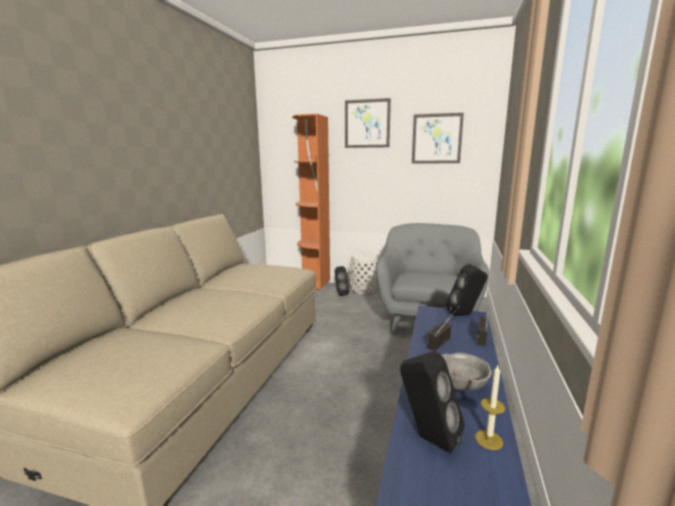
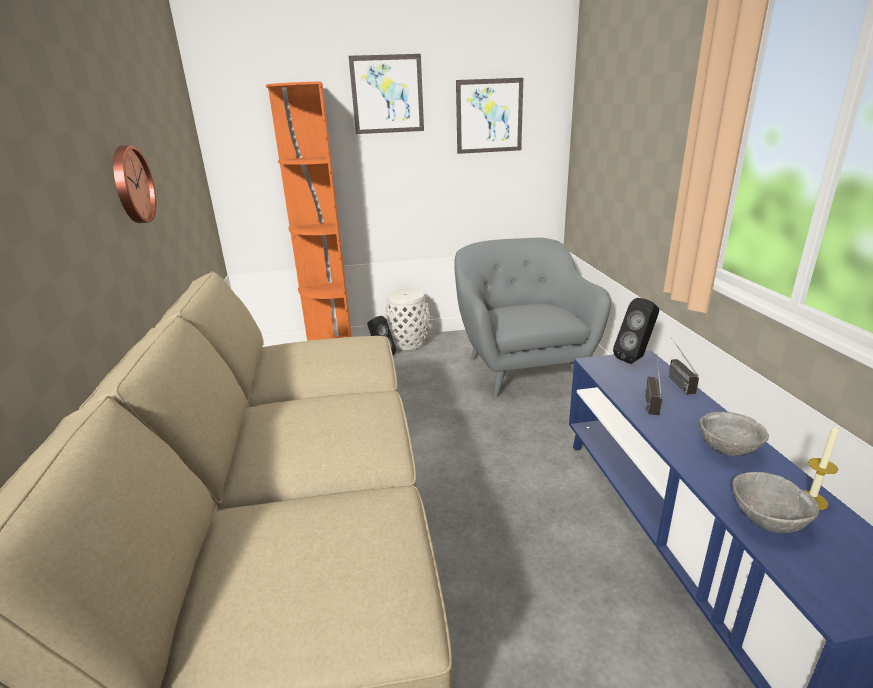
camera: 25 degrees left, 10 degrees up
(180, 159) = (131, 185): none -> wall clock
(427, 438) = (766, 520): black speaker -> grey bowl

